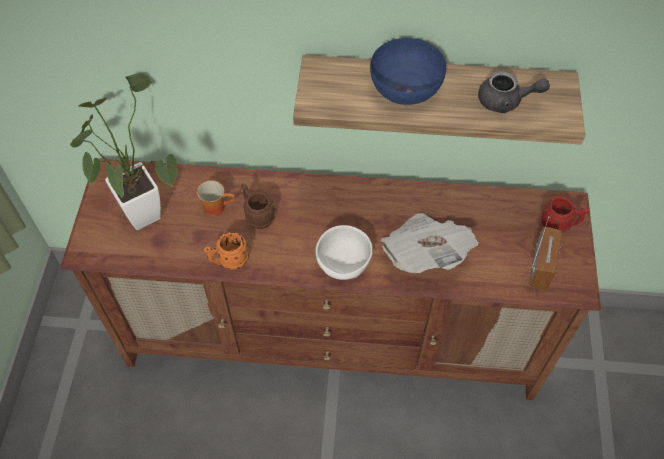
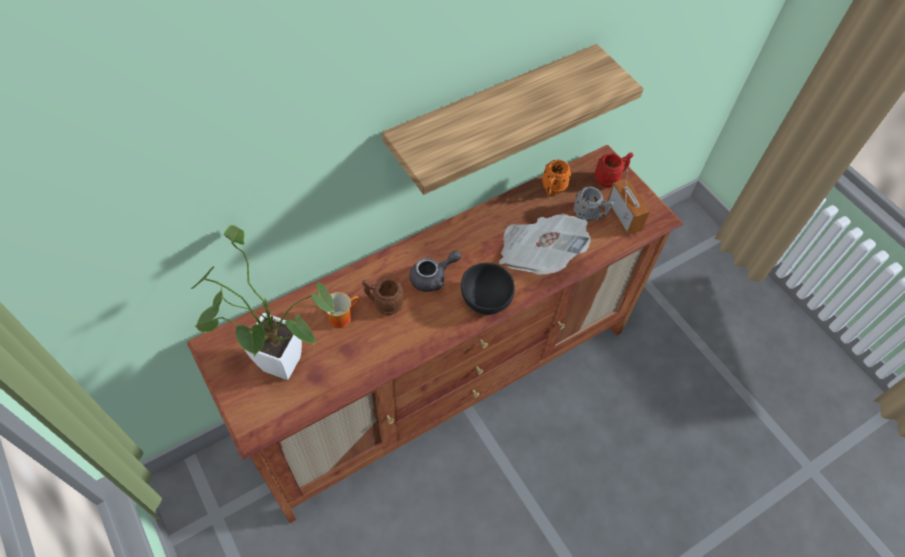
camera: 40 degrees left, 0 degrees up
(228, 261) = (392, 355): orange mug -> orange mug (552, 189)
(342, 264) = (485, 300): white bowl -> black bowl
(406, 89) = (491, 117): blue bowl -> none
(506, 101) = (570, 90): grey teapot -> grey teapot (433, 277)
(507, 247) = (589, 215): none -> grey mug

